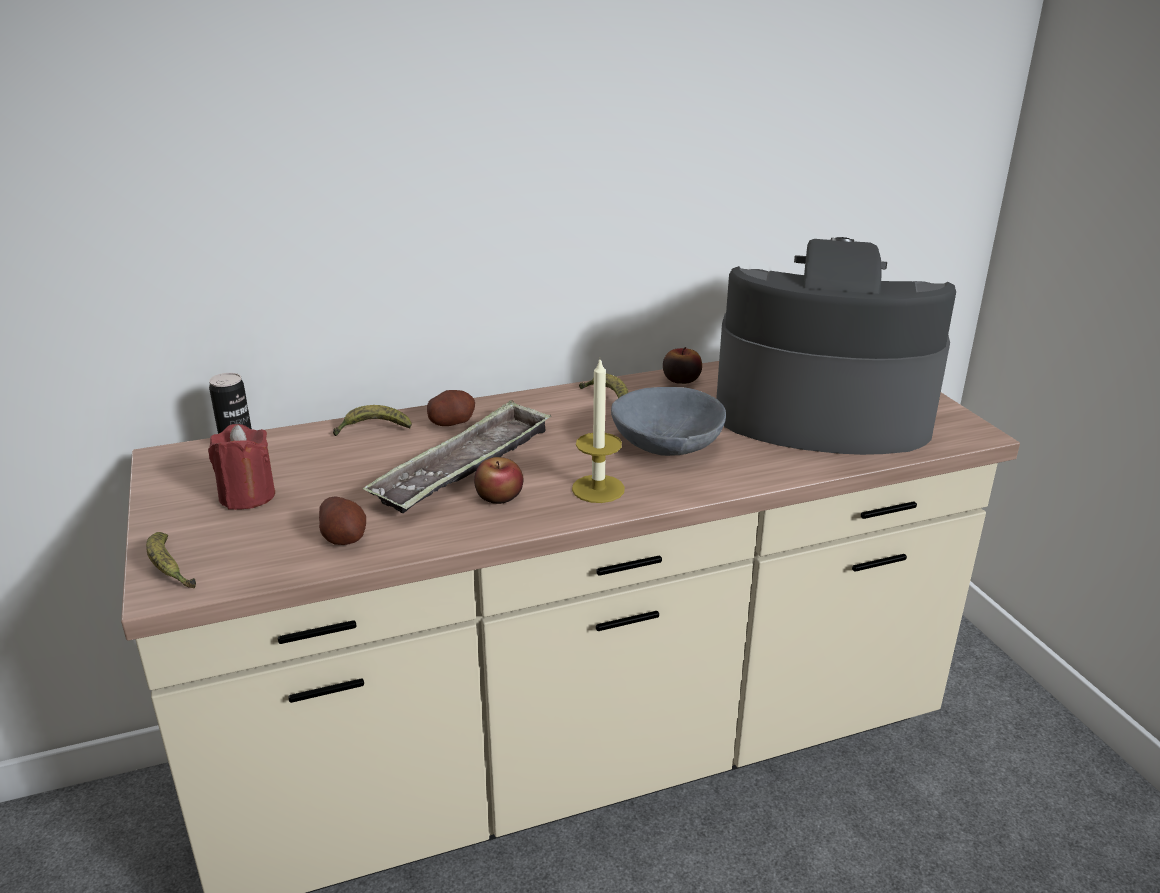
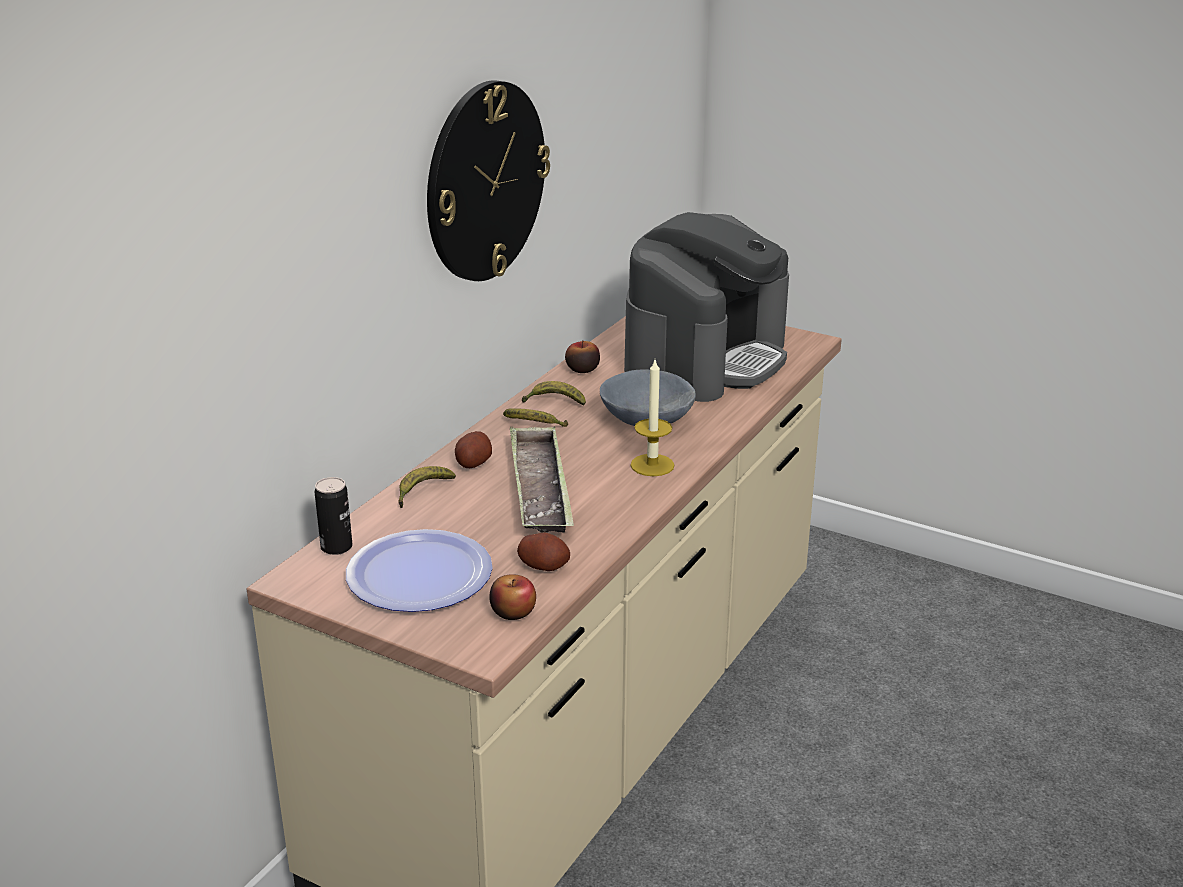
camera: 40 degrees left, 0 degrees up
(169, 569) = (461, 639): banana -> banana (534, 426)
(247, 496) = (420, 574): red candle -> plate
(499, 496) = (598, 497): apple -> apple (513, 612)
(561, 130) = (485, 181): none -> wall clock
(820, 411) = (706, 359): coffee machine -> coffee machine turned 150 degrees clockwise

